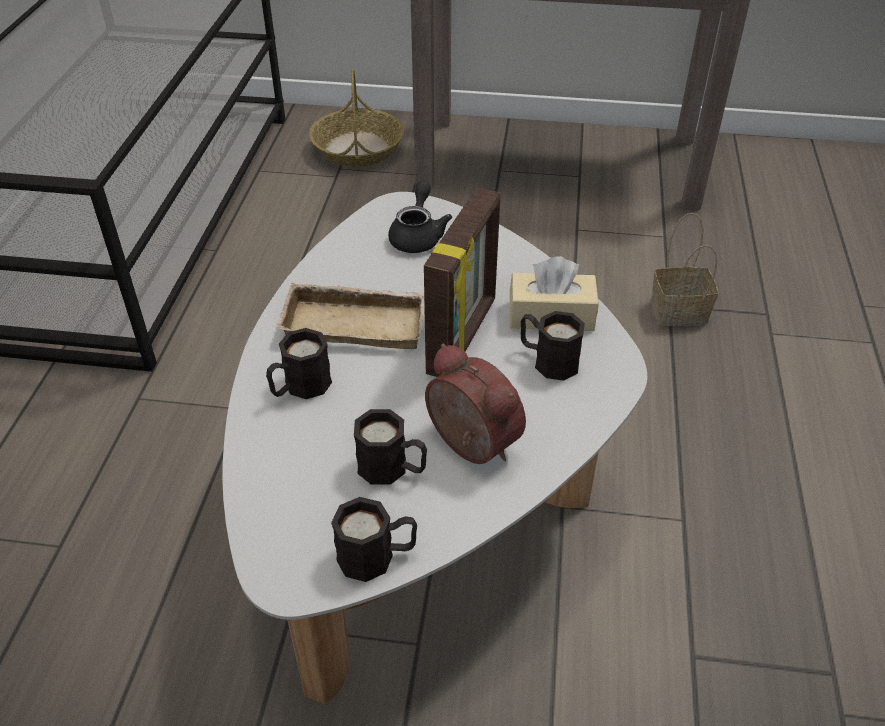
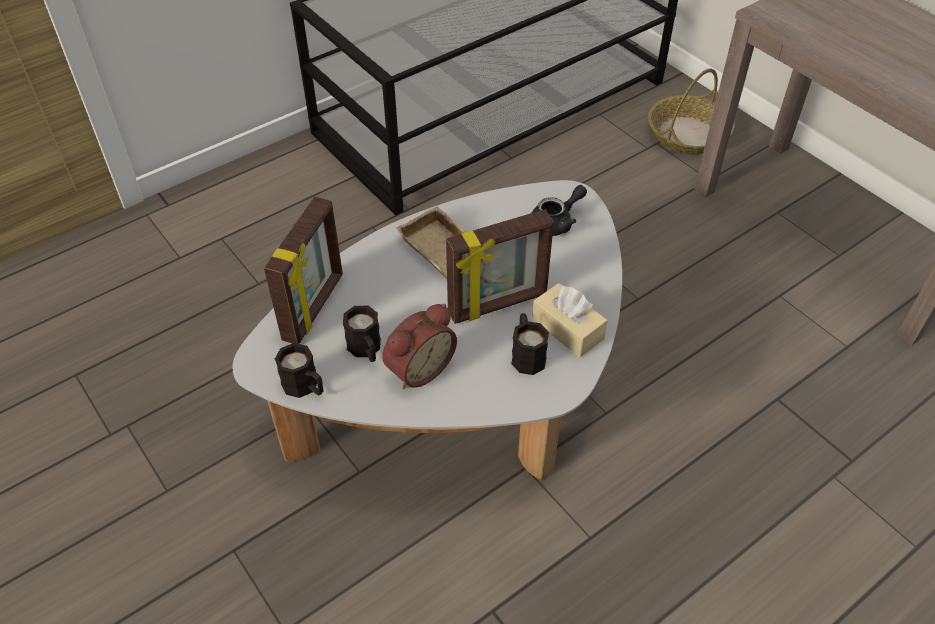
camera: 45 degrees right, 5 degrees up
(276, 470) = (315, 307): none -> picture frame
(300, 387) = (377, 271): black mug -> none
(468, 446) = (418, 368): alarm clock -> alarm clock turned 45 degrees clockwise
(680, 311) = (779, 409): basket -> none

